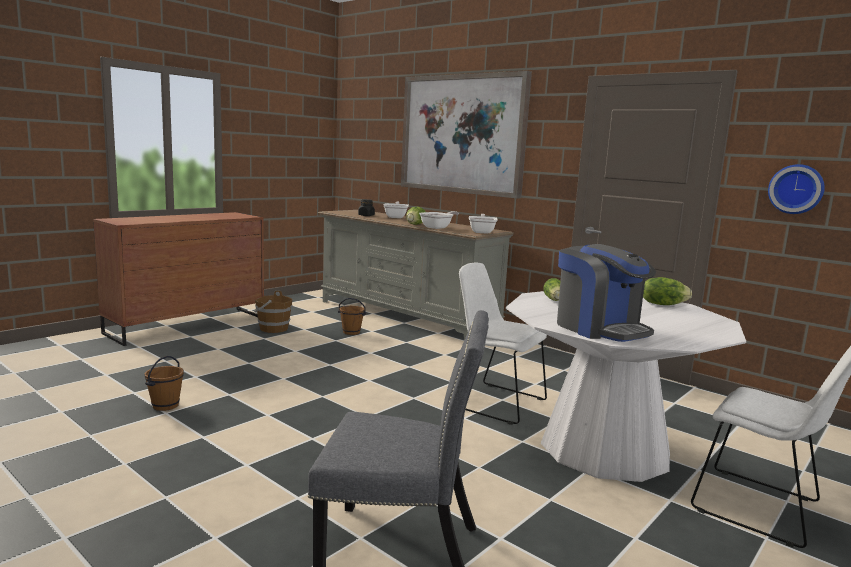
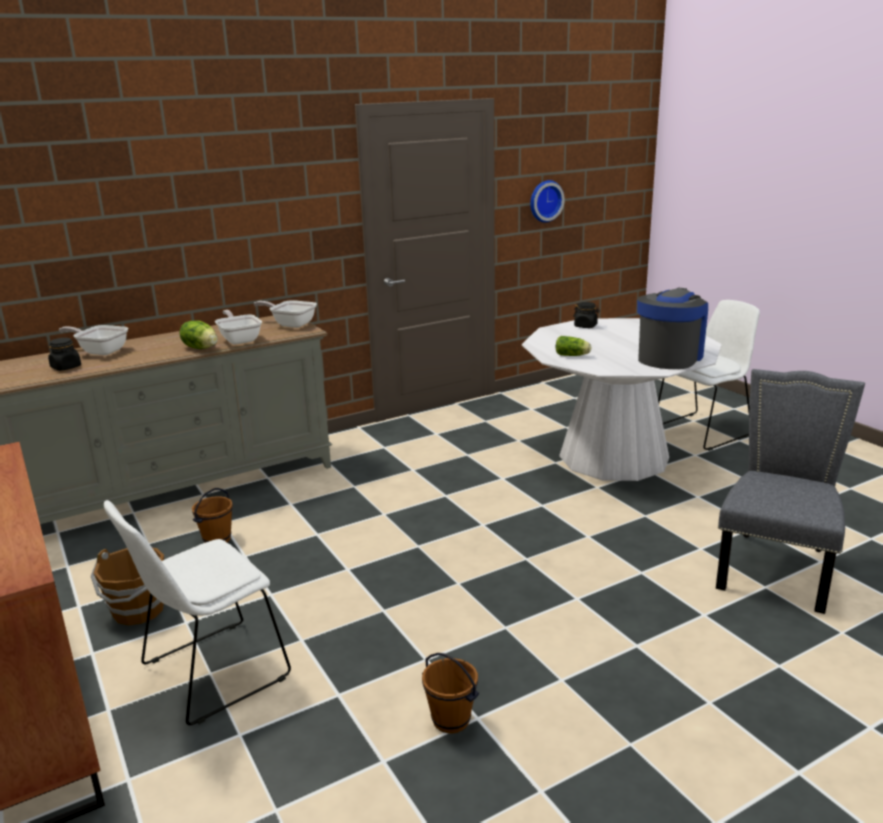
camera: 70 degrees left, 10 degrees up
(462, 134) = (179, 195): picture -> none
(495, 402) = (508, 483): white chair -> white chair (210, 673)
(599, 328) = (669, 357): coffee machine -> coffee machine turned 45 degrees counterclockwise
(662, 304) = (585, 326): lettuce -> black jar

